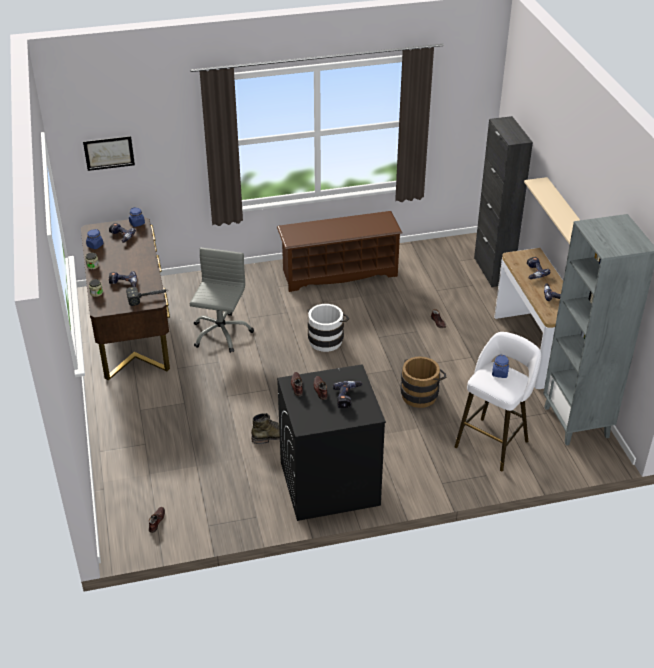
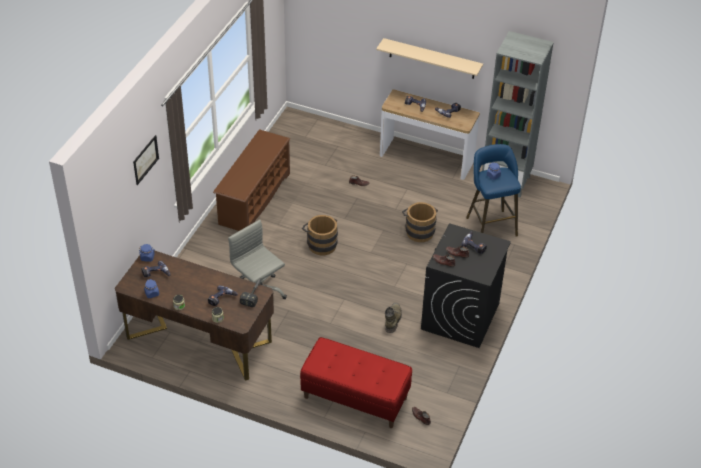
camera: 55 degrees left, 5 degrees up
(109, 153) = (119, 213): picture -> picture (145, 159)
(143, 460) = (355, 398): none -> red bench
(327, 339) = (320, 243): white bucket -> brown bucket
(493, 271) = (333, 128): black cabinet -> none
(493, 441) = (490, 224): white stool -> blue stool

